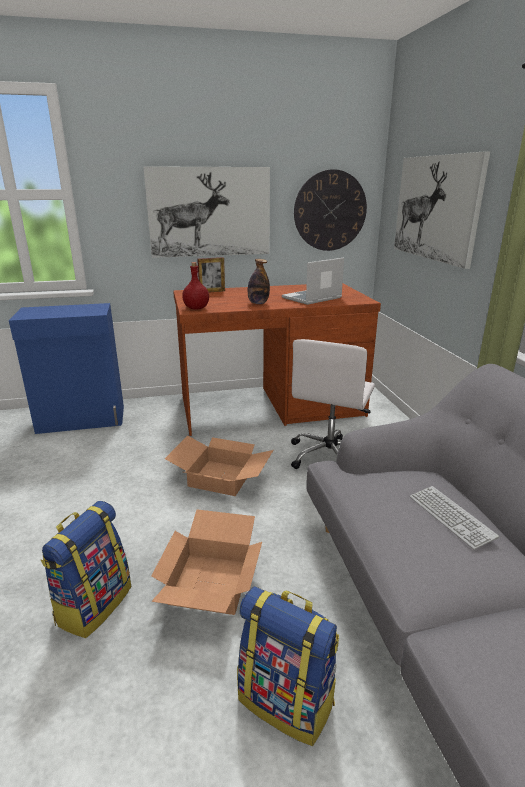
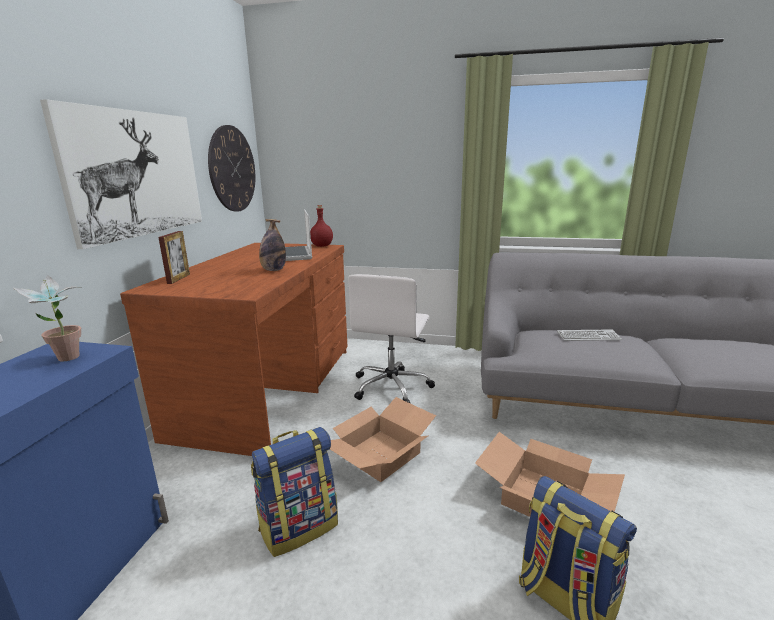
camera: 65 degrees left, 5 degrees down
(84, 311) = (67, 360): none -> potted plant
(196, 308) = (244, 291): red bottle -> red bottle (322, 246)
(287, 700) = (670, 486): backpack -> backpack (299, 526)
(330, 456) = (392, 386): white office chair -> white office chair turned 60 degrees clockwise
(436, 208) = (356, 158): picture -> none

